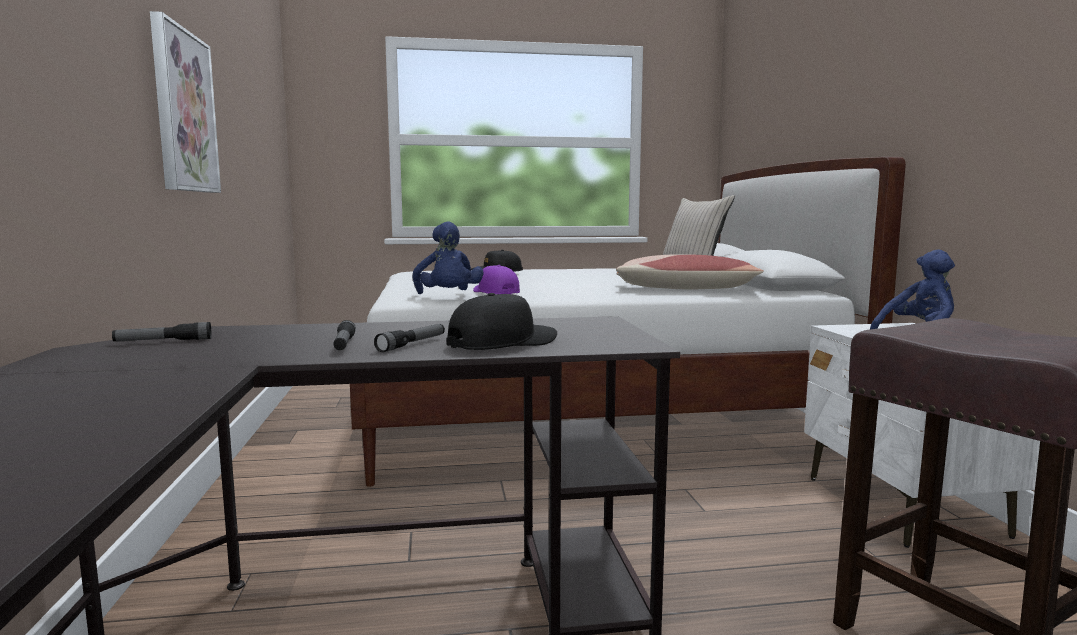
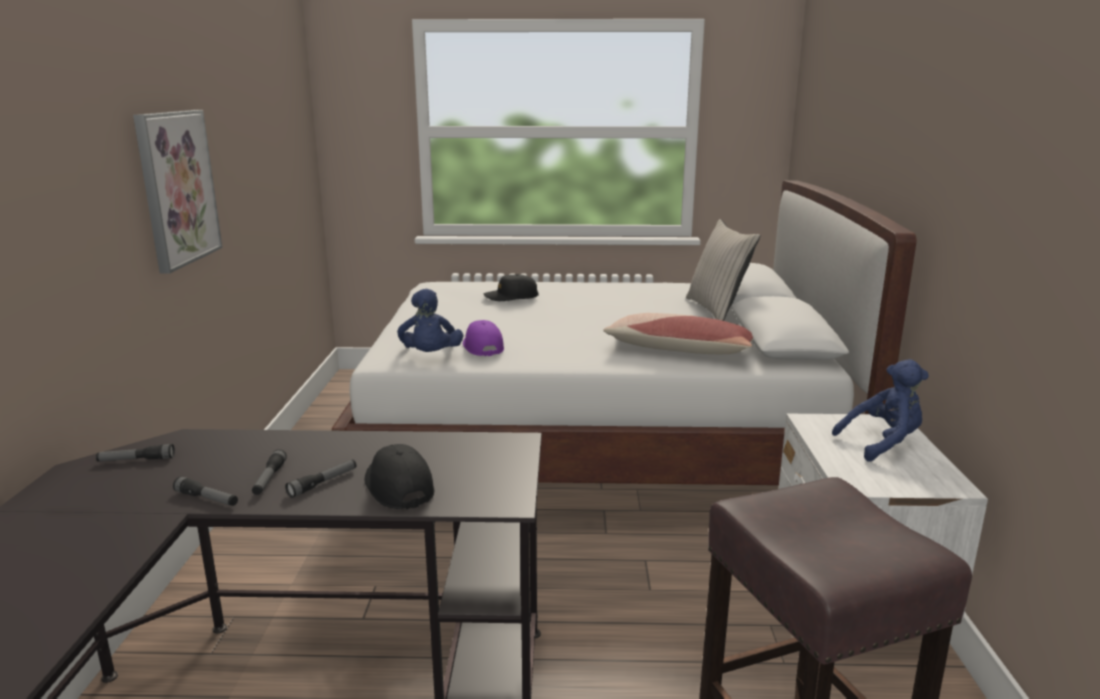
camera: 10 degrees right, 10 degrees up
(276, 357) = (207, 499): none -> flashlight
(503, 343) = (398, 487): black cap -> black cap turned 90 degrees counterclockwise

